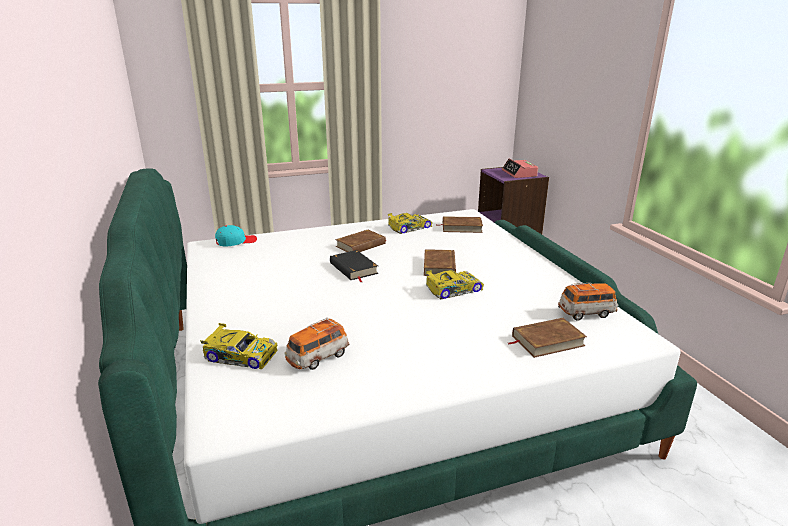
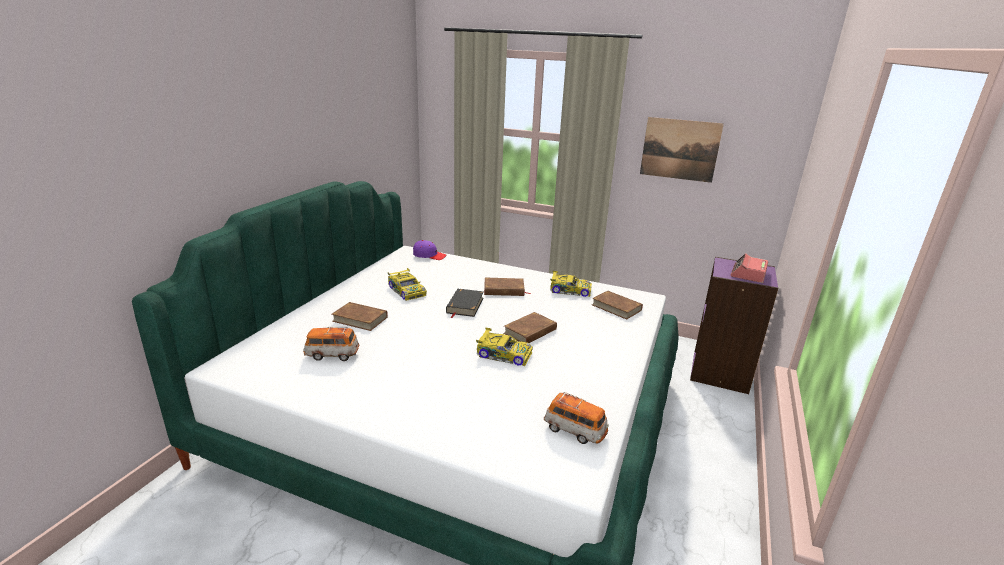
camera: 40 degrees right, 0 degrees up
(236, 242) = (429, 255): turquoise cap -> purple cap
(240, 355) = (301, 331): toy car -> toy car (406, 290)
(430, 81) = (680, 149): none -> picture
(547, 341) = (492, 431): brown book -> brown book (360, 319)

